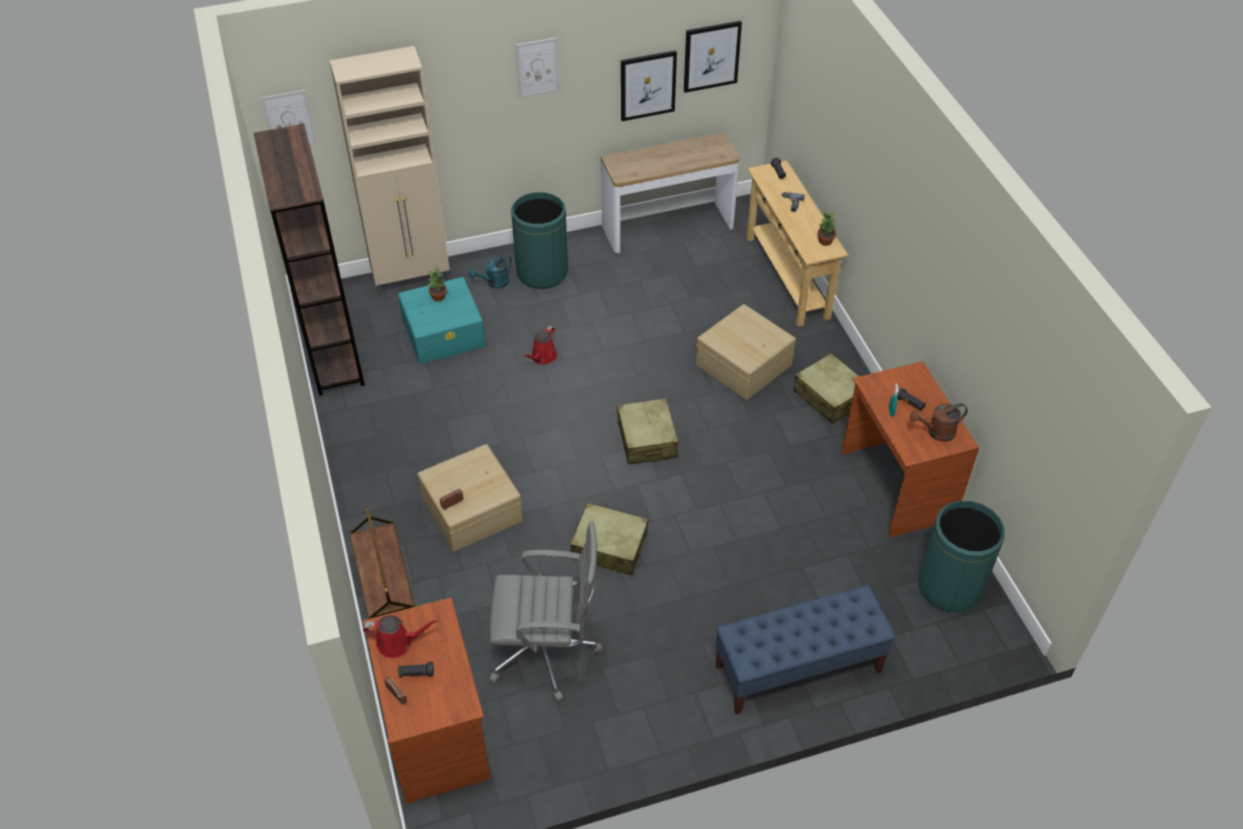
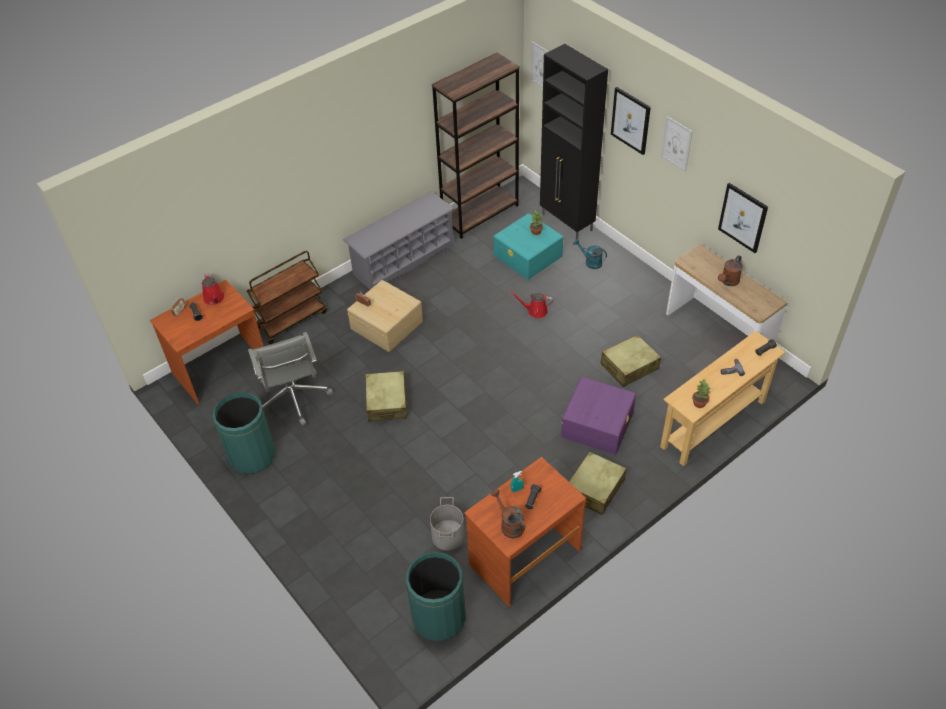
camera: 70 degrees right, 0 degrees up
(361, 457) = (403, 260): none -> grey shoe rack
(412, 279) = (567, 223): beige cabinet -> black cabinet
(542, 272) = (617, 282): green trash can -> green trash can (252, 456)
(647, 440) = (490, 391): beige suitcase -> beige suitcase (629, 367)
(672, 158) = (728, 282): none -> brown watering can
(711, 56) = (793, 233): picture -> picture (631, 120)
(743, 363) = (597, 424): beige storage box -> purple storage box
(797, 669) = (327, 537): blue bench -> none
(842, 546) = (447, 536): none -> grey bucket

